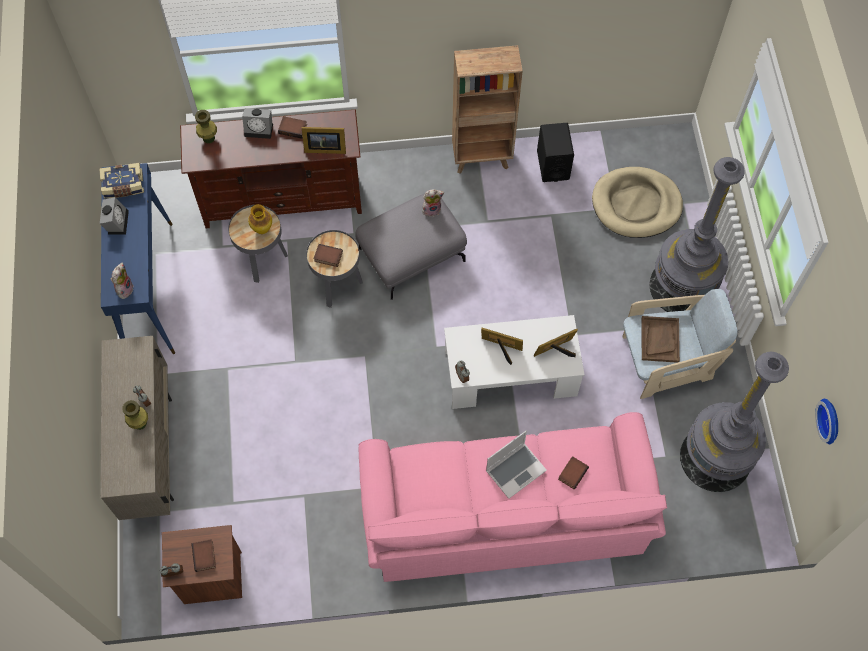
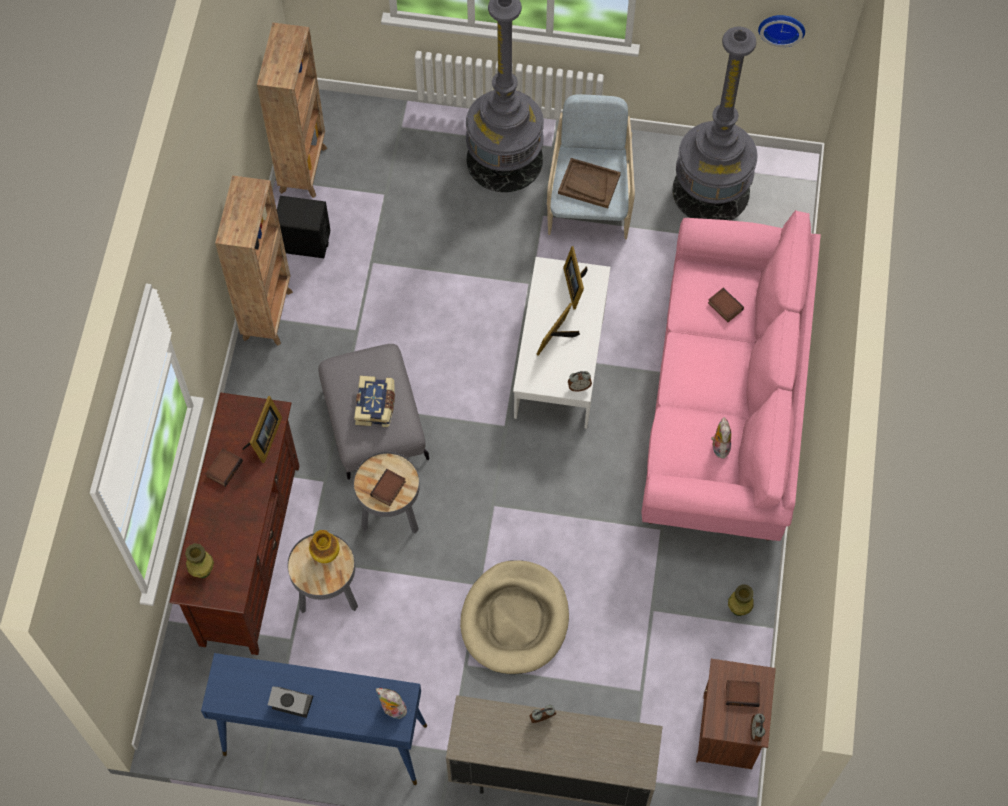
camera: 75 degrees left, 0 degrees up
(123, 186) = (240, 687): book -> book (376, 405)
(140, 423) = (570, 729): green vase -> green vase (738, 608)
(260, 129) = (210, 507): alarm clock -> none
(432, 209) = (350, 367): plush toy -> plush toy (719, 446)
(516, 469) = (706, 360): laptop -> none
(618, 146) = (304, 168): none -> brown bookcase
(636, 204) = (387, 173): beige dog bed -> beige dog bed (515, 619)

